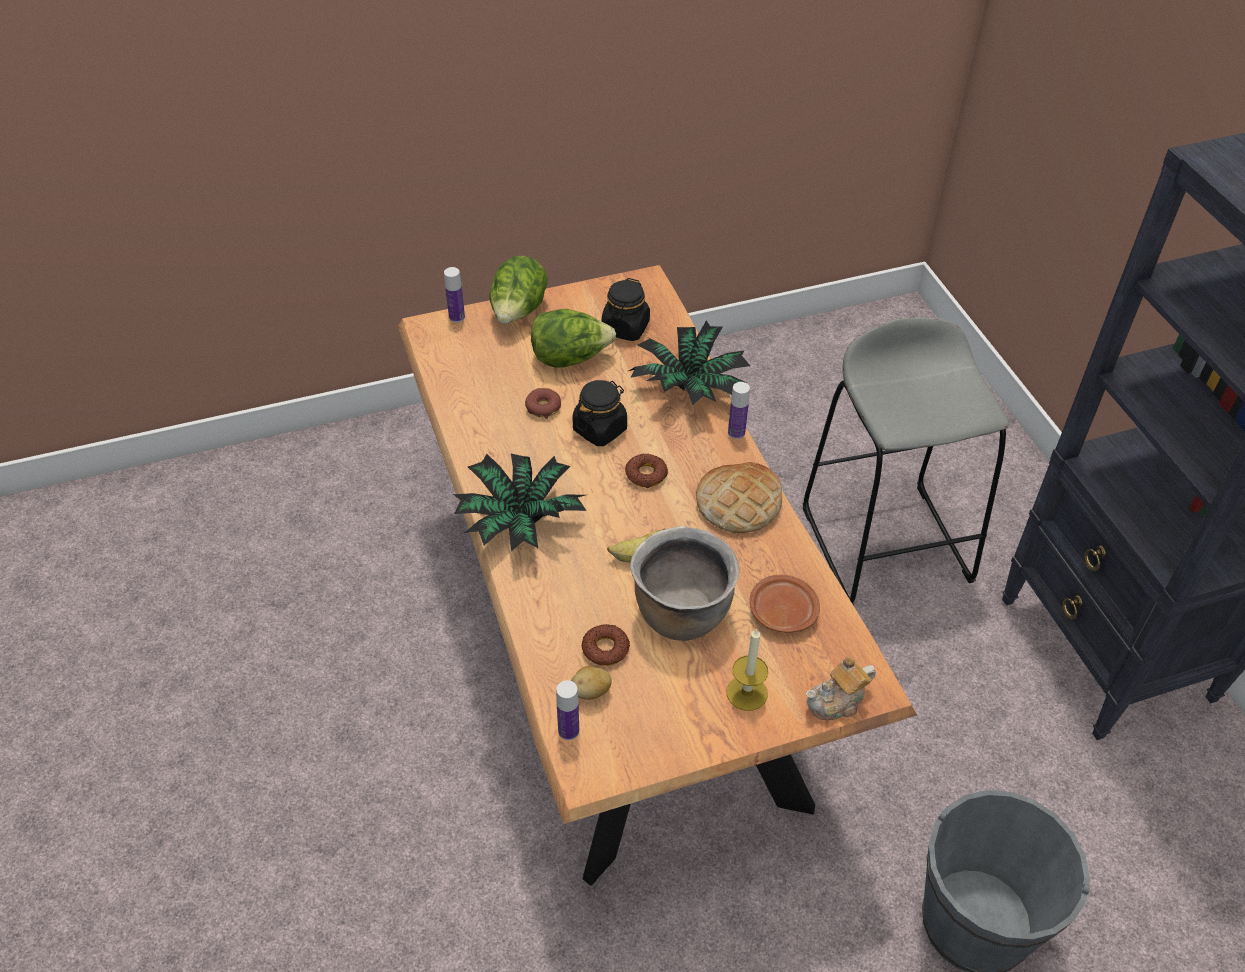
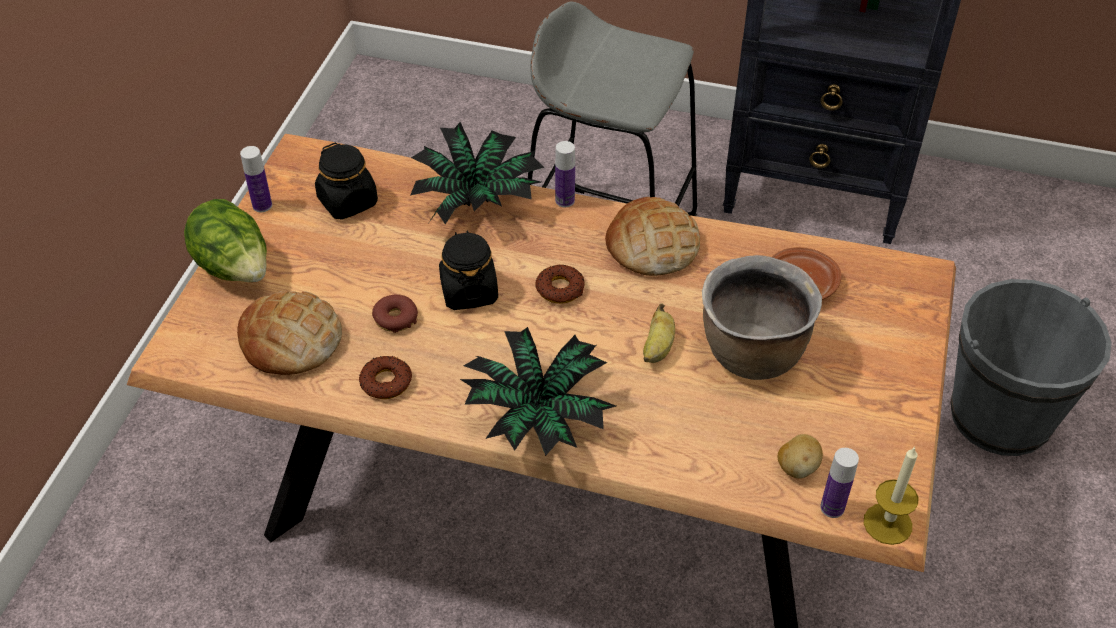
camera: 55 degrees left, 0 degrees up
(457, 317) = (184, 321): bottle -> bottle (262, 205)
(482, 370) = (291, 340): none -> bread
(570, 358) = (347, 263): lettuce -> none
(605, 648) = (753, 429): donut -> donut (386, 382)
(747, 693) = (874, 356): candle -> candle (887, 523)
(837, 702) = (922, 303): teapot -> none

